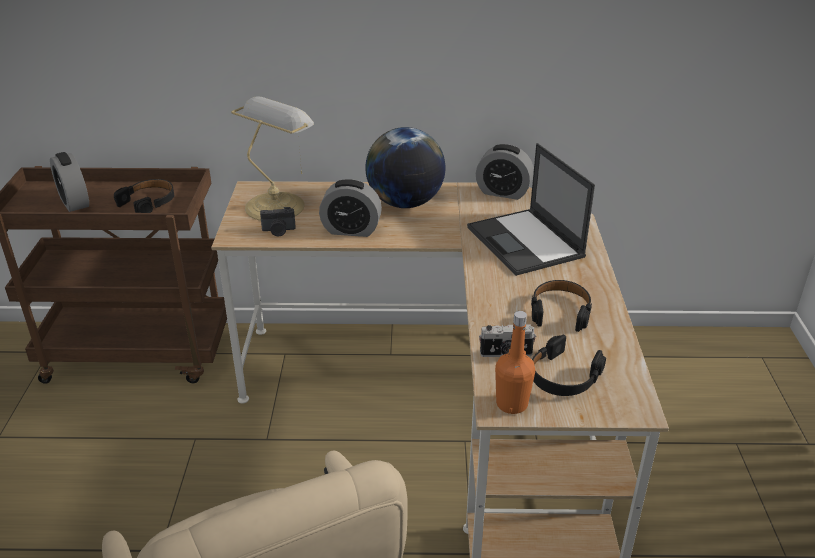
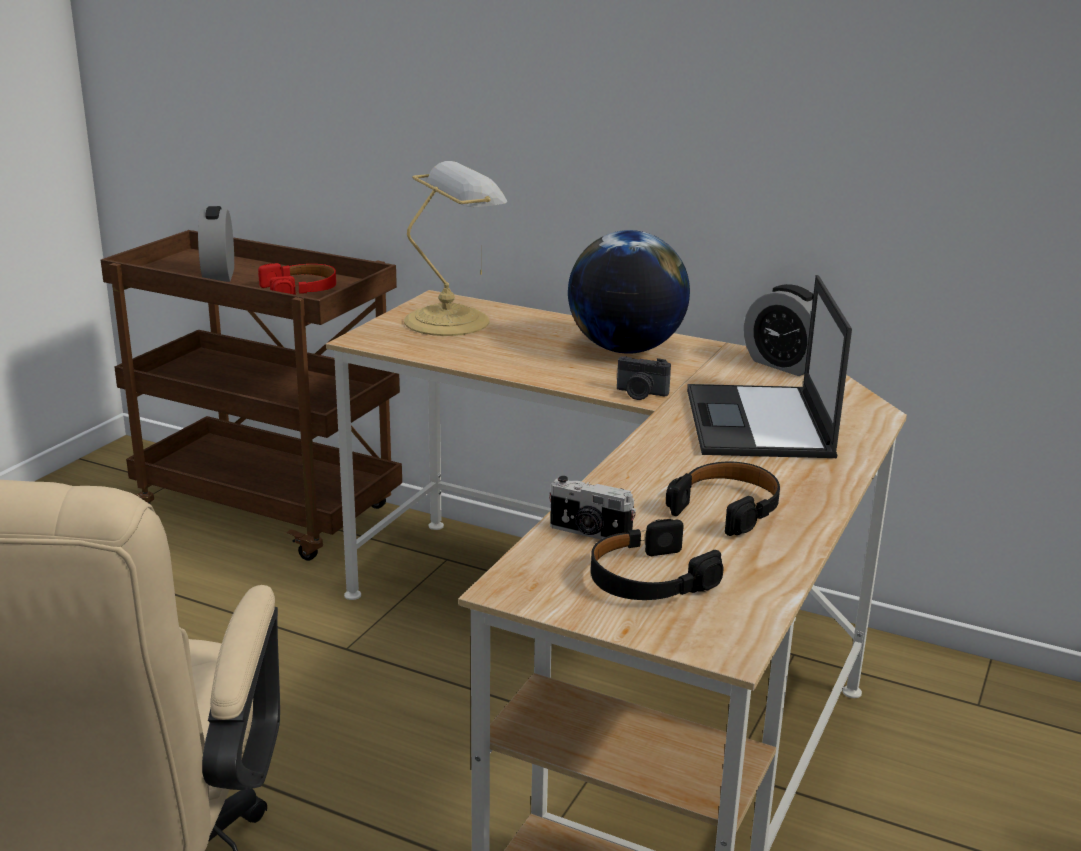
camera: 25 degrees right, 10 degrees down
(148, 202) = (300, 289): black headphones -> red headphones
(278, 231) = (424, 344): camera -> camera (640, 394)
(351, 230) = (519, 362): alarm clock -> none
(512, 404) = (535, 588): orange bottle -> none

